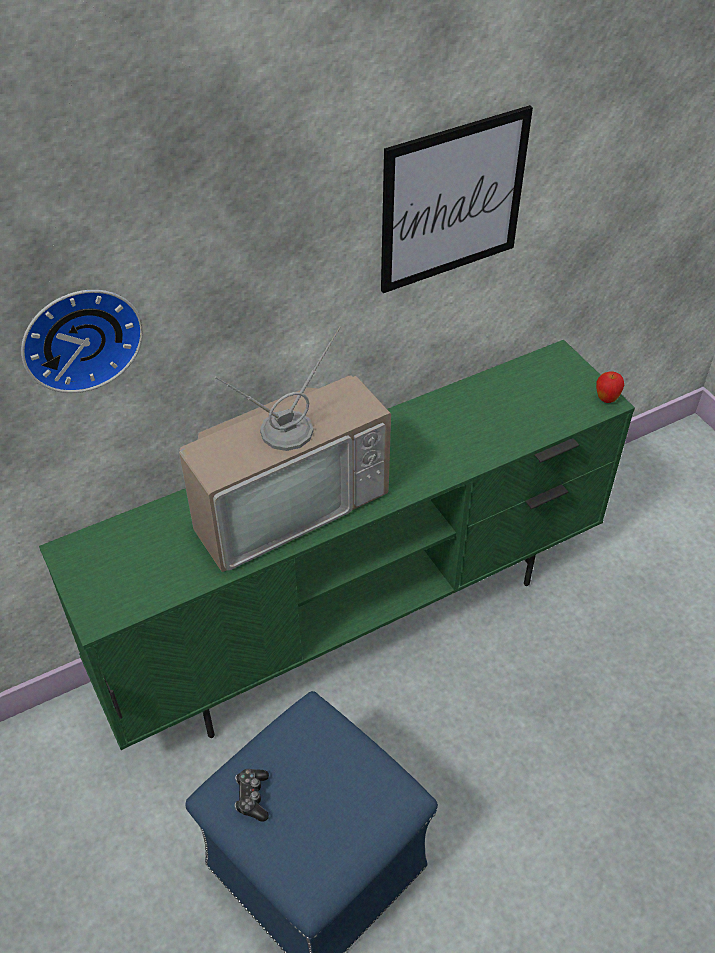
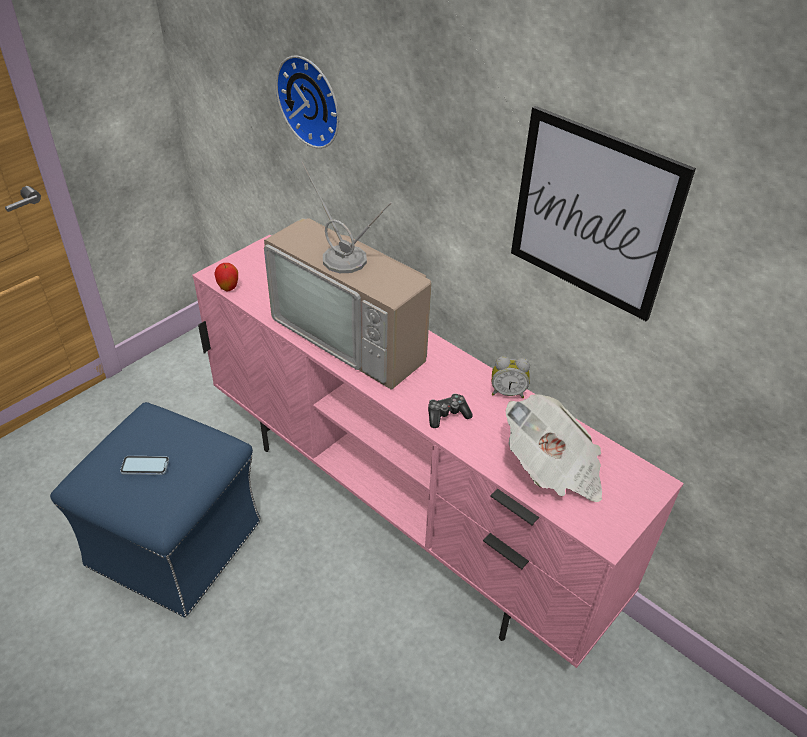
camera: 70 degrees right, 5 degrees down
(252, 797) = (145, 430): game controller -> game controller (447, 415)
(316, 803) = (145, 466): none -> phone
(357, 620) = (402, 512): green tv stand -> pink tv stand
(423, 408) = (507, 392): none -> alarm clock
(527, 409) = (553, 468): none -> newspaper
(606, 399) = (610, 535): apple -> apple (228, 288)

